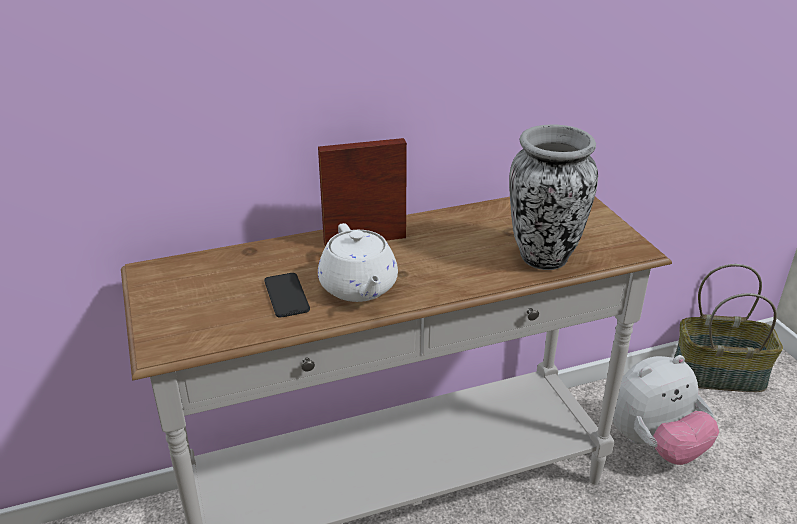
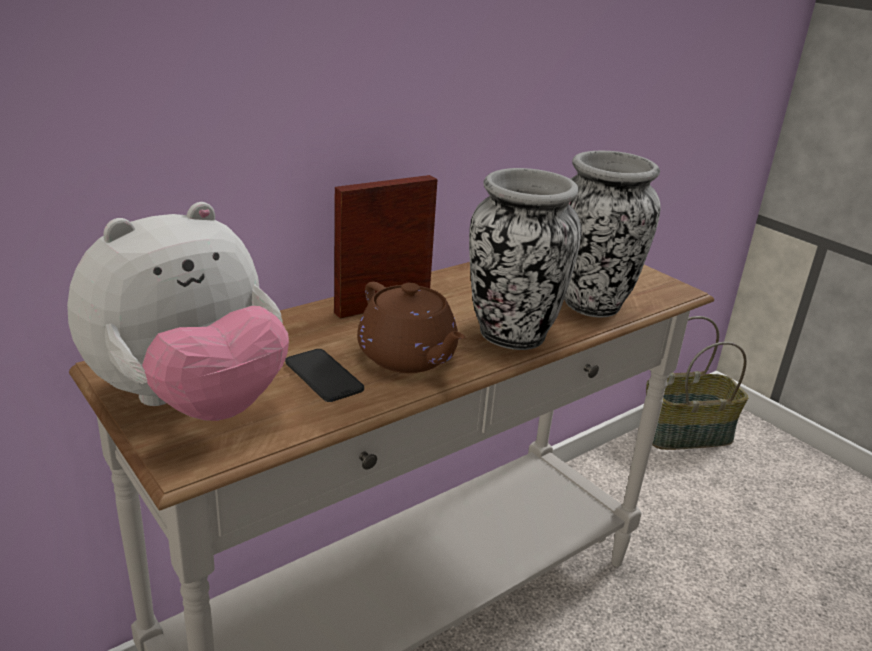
camera: 20 degrees left, 5 degrees down
(359, 287) = (408, 357): white teapot -> brown teapot
(453, 279) = (511, 336): none -> vase
(654, 444) = (657, 513): plush toy -> plush toy (191, 403)

